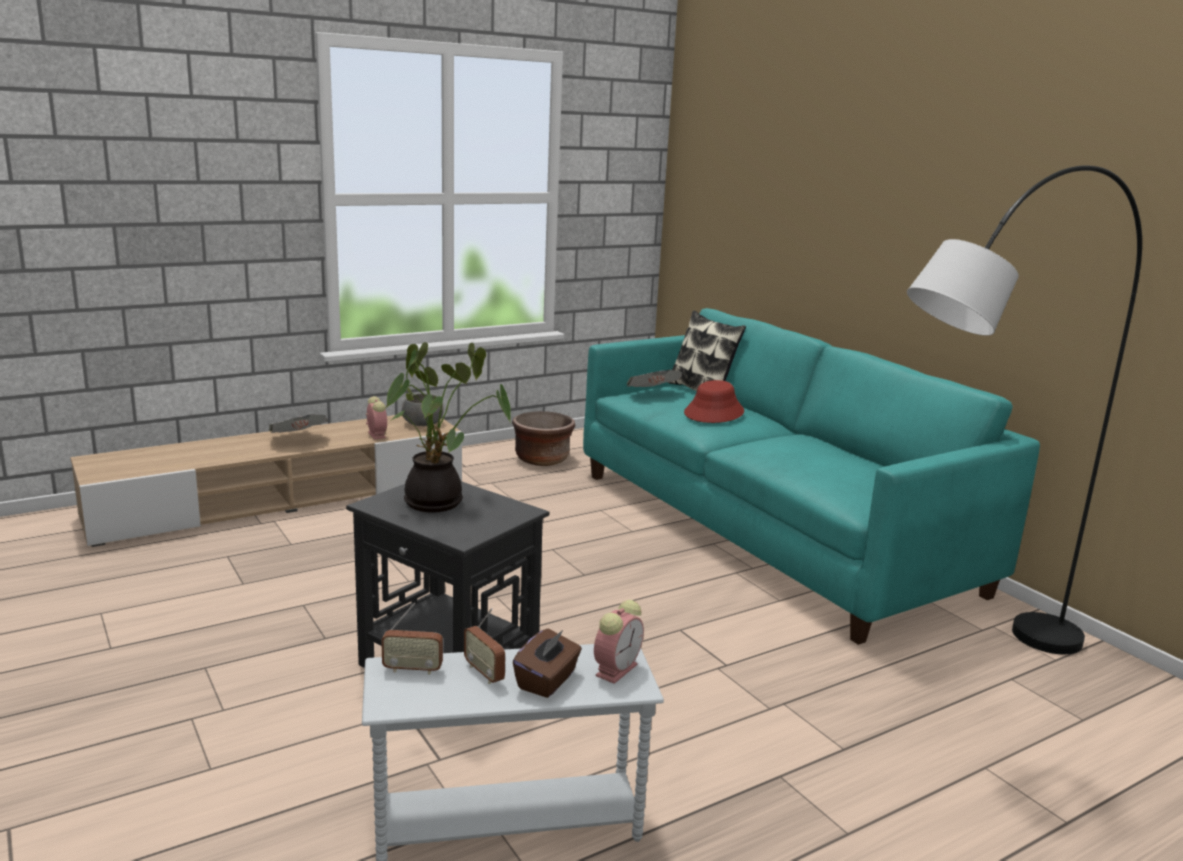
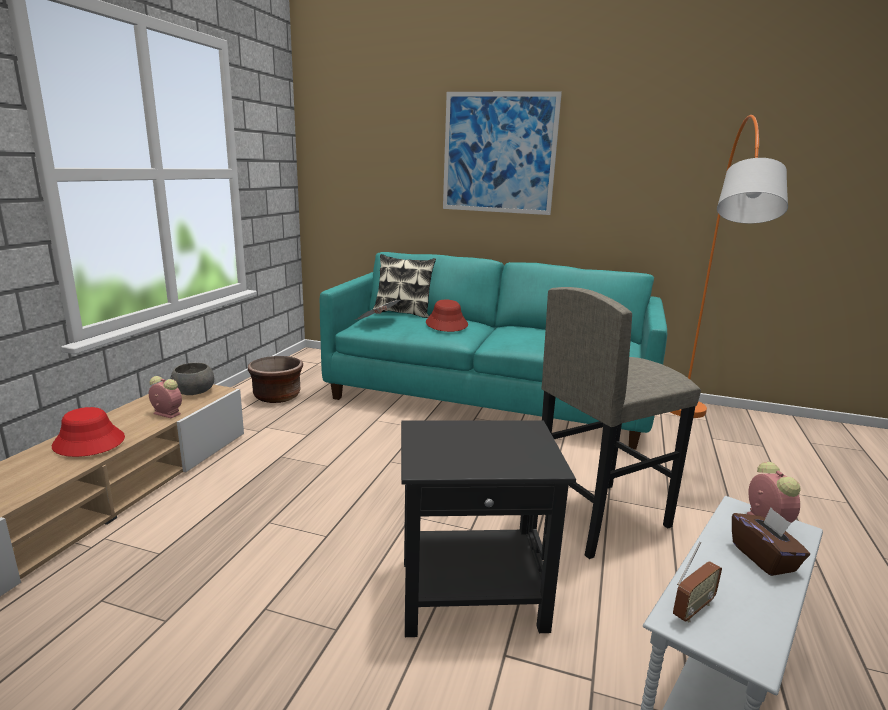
camera: 40 degrees left, 0 degrees up
(298, 439) = (88, 442): newspaper -> red hat
(439, 503) = (466, 445): potted plant -> none
(484, 673) = (728, 578): radio -> none
(670, 676) = (598, 518): none -> grey stool
(862, 190) = (499, 153): none -> picture
(967, 668) = (691, 441): black floor lamp -> orange floor lamp

